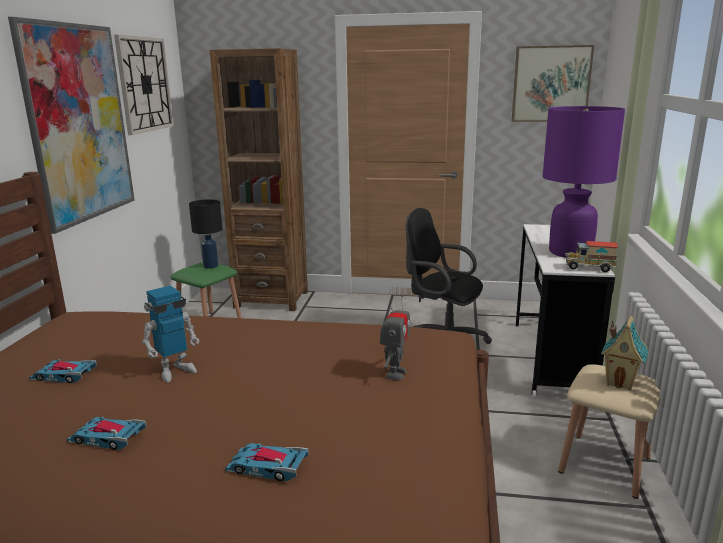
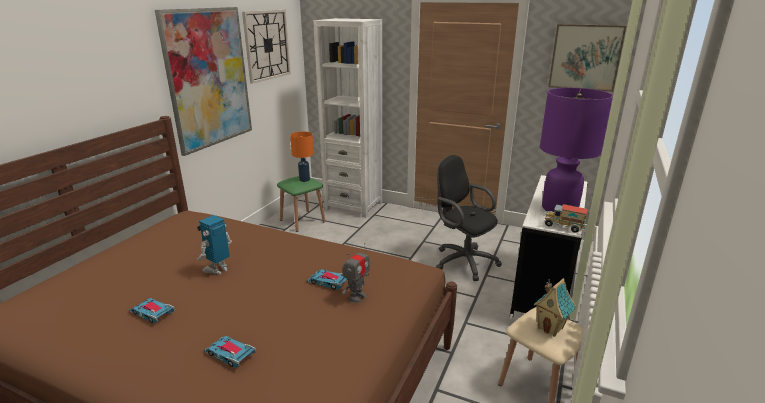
camera: 15 degrees right, 5 degrees up
(63, 375) = (153, 262): toy car -> toy car (328, 282)
(175, 370) = (218, 269): toy robot -> toy robot turned 150 degrees clockwise
(210, 266) = (304, 180): black table lamp -> orange table lamp
(271, 299) = (353, 206): brown bookcase -> white bookcase

